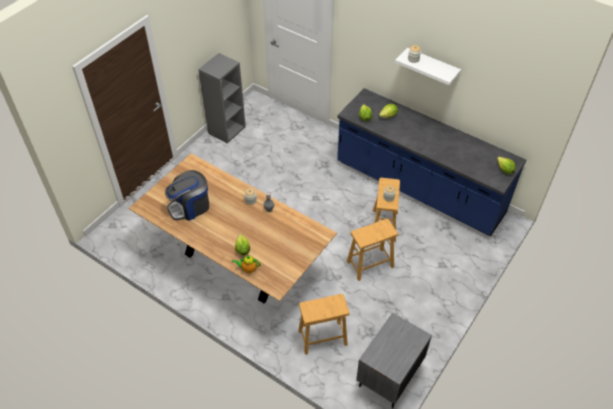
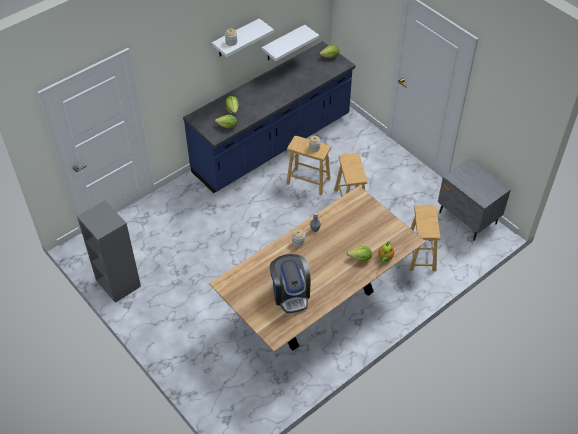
camera: 75 degrees left, 0 degrees up
(481, 119) = (283, 43): none -> white shelf

